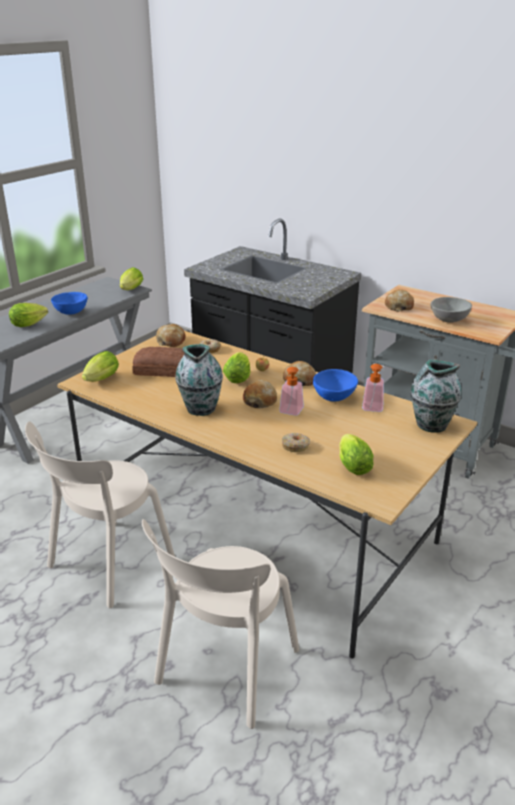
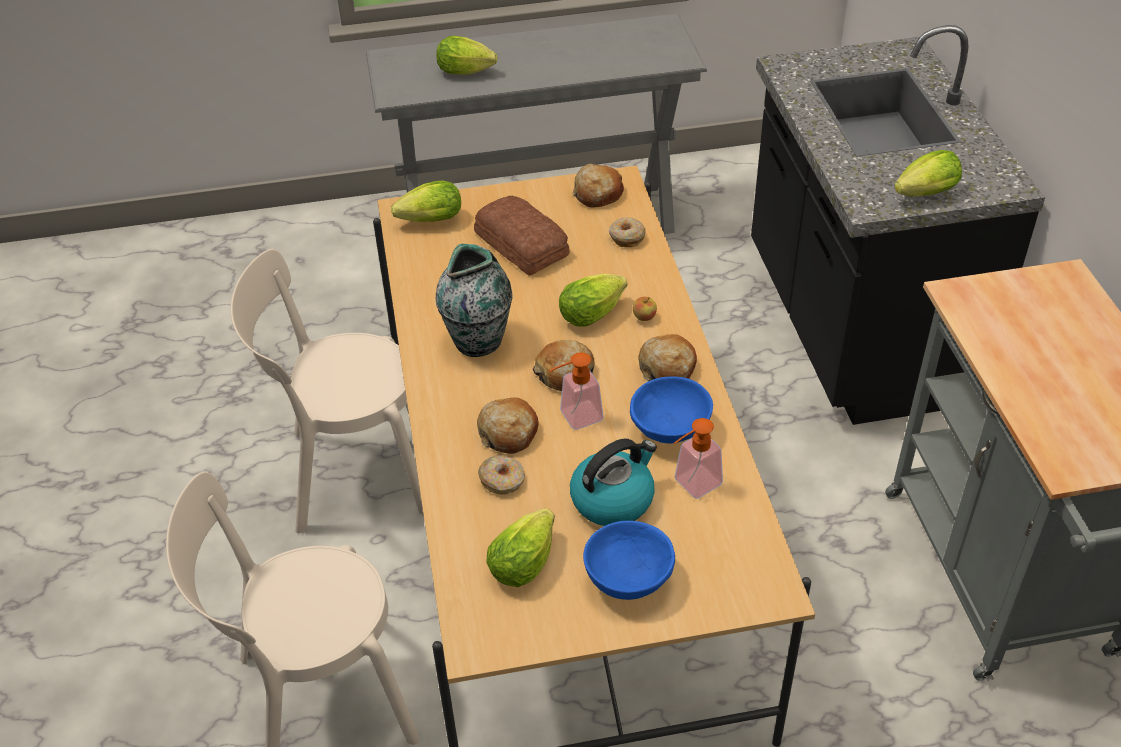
camera: 45 degrees right, 15 degrees up
(70, 313) = (539, 71): blue bowl -> blue bowl (627, 579)
(130, 290) = (670, 59): lettuce -> lettuce (922, 195)
(351, 428) = (613, 499): none -> kettle
(398, 306) = (994, 312): bread -> bread (508, 432)
(430, 425) = (732, 570): vase -> none
(449, 321) = (1035, 393): grey bowl -> none

